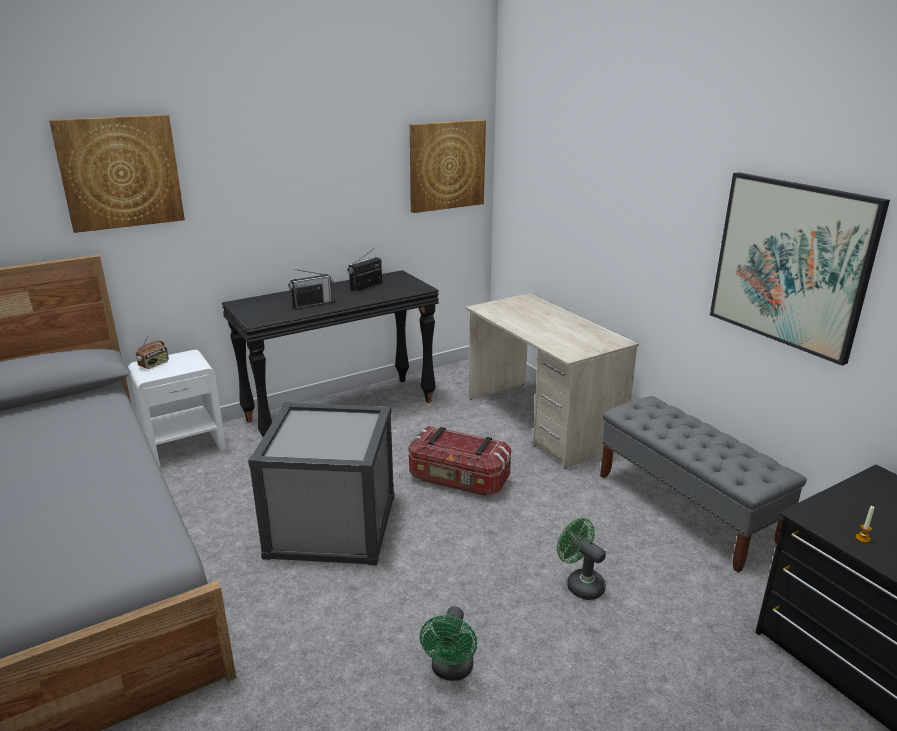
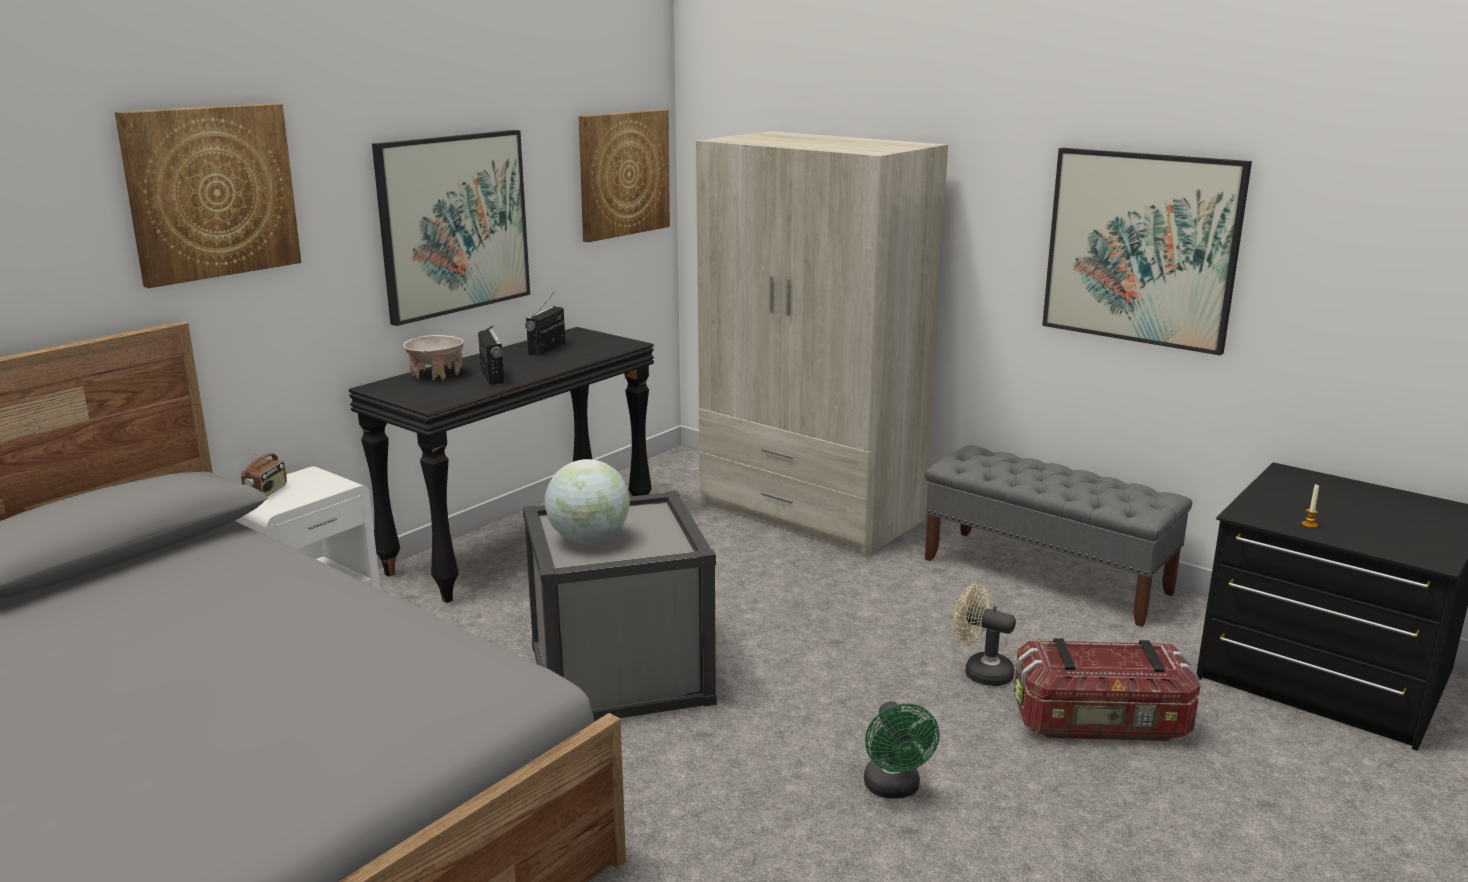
camera: 20 degrees left, 5 degrees down
(280, 298) = (436, 375): none -> beige bowl
(305, 197) = (453, 224): none -> picture
(305, 435) = (588, 539): none -> globe
(312, 304) = (492, 376): radio -> radio turned 60 degrees counterclockwise
(458, 480) = (751, 593): storage box -> storage box (1101, 724)
(541, 422) = (810, 512): beige desk -> beige wardrobe
(580, 584) = (980, 672): green fan -> beige fan

